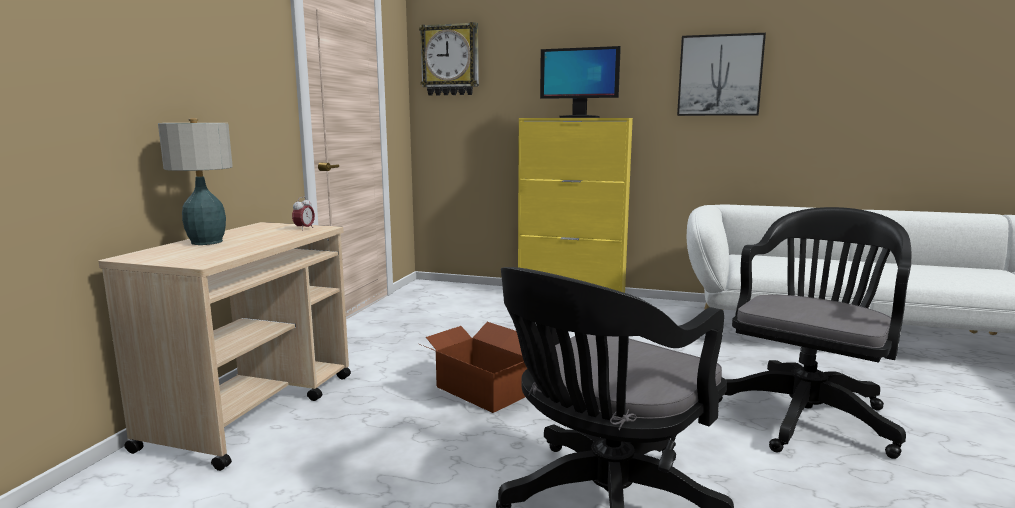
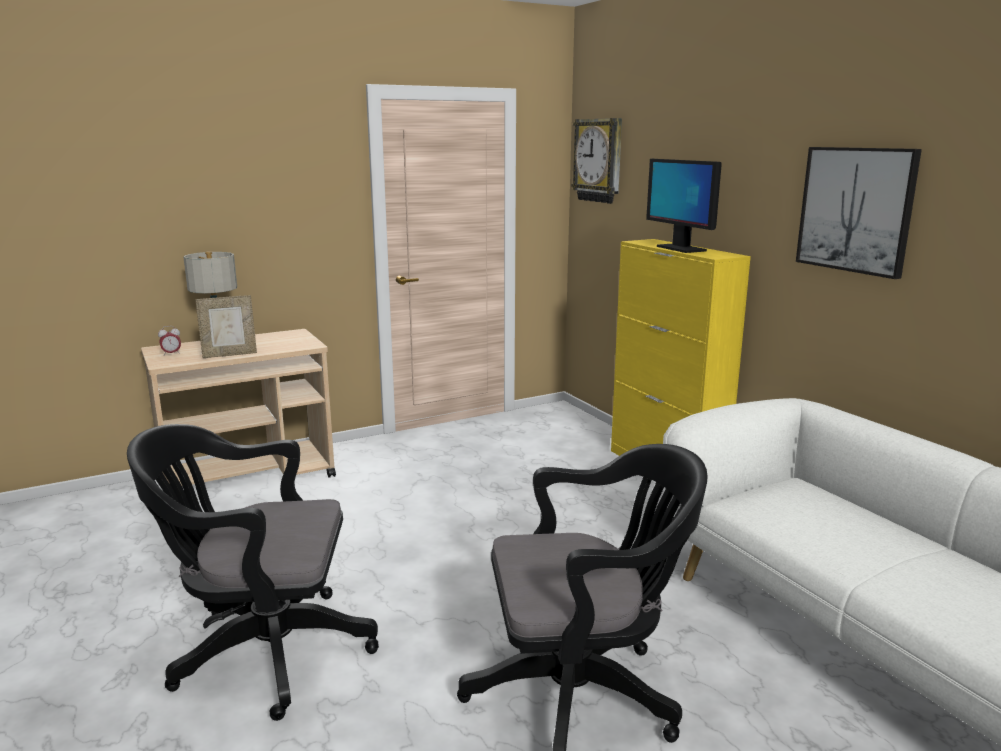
camera: 45 degrees right, 5 degrees up
(259, 245) = (230, 354): none -> picture frame
(304, 229) = (299, 343): alarm clock -> alarm clock (171, 354)
(482, 390) = (386, 528): cardboard box -> none

